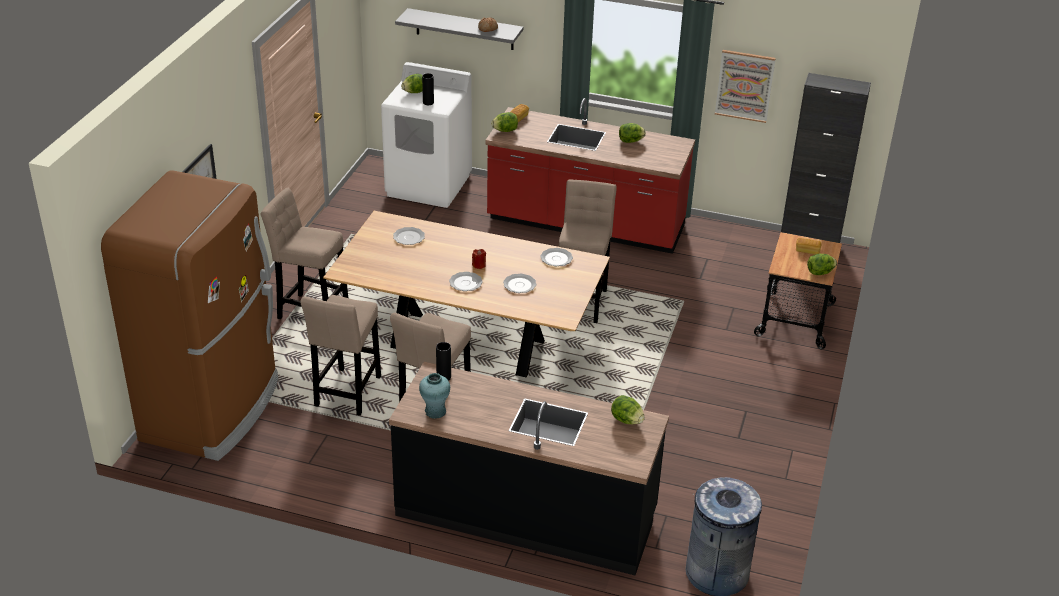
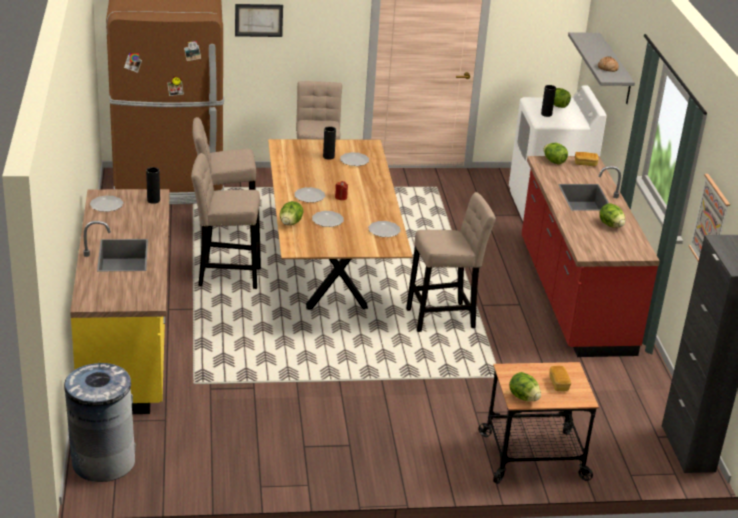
camera: 65 degrees right, 5 degrees down
(390, 250) = (328, 157): none -> black vase
(435, 411) = (107, 205): turquoise vase -> plate
(526, 514) = (128, 345): black counter -> yellow counter
(626, 420) = (146, 290): lettuce -> lettuce (290, 223)

